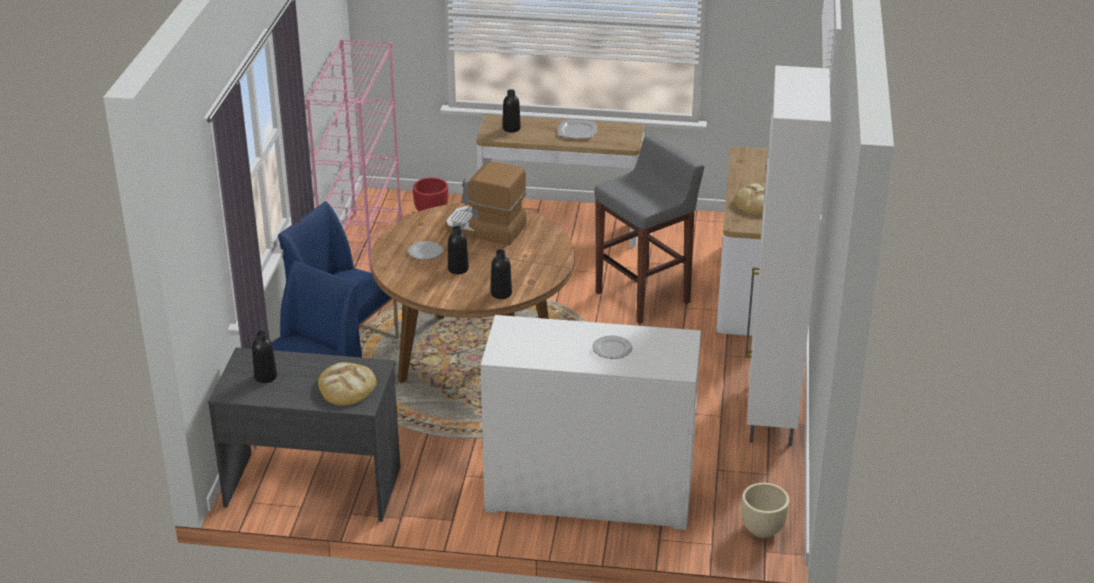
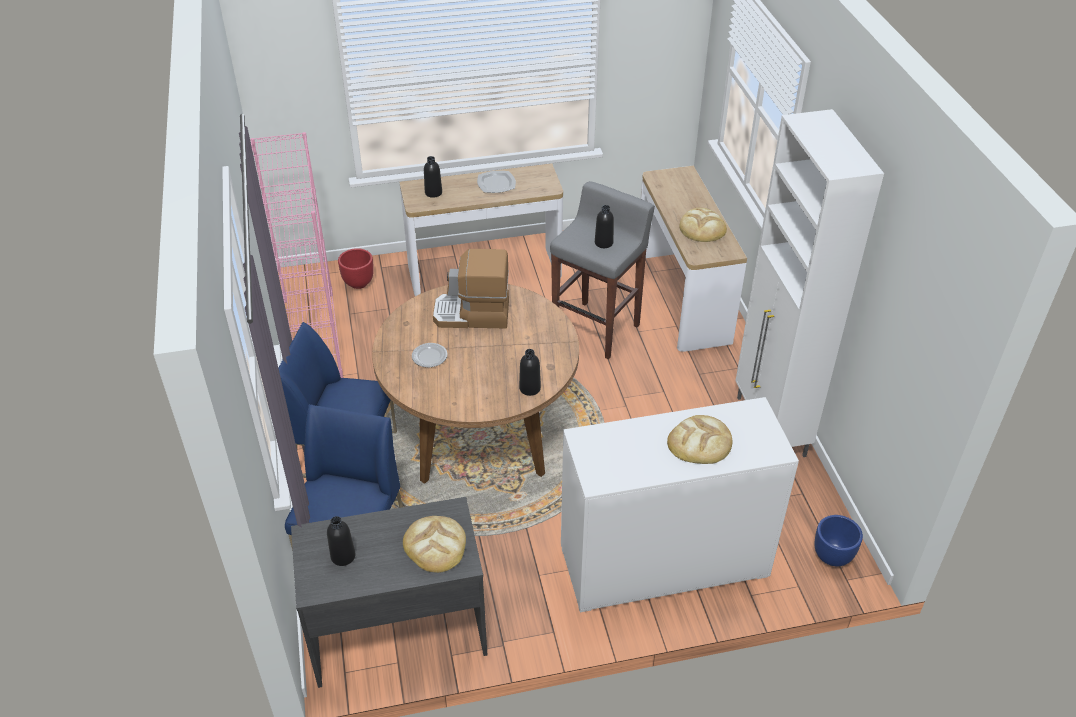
camera: 20 degrees left, 10 degrees up
(458, 269) = (472, 369): black bottle -> black bottle (603, 243)
(612, 349) = (700, 443): plate -> bread
(763, 530) = (832, 557): beige planter -> blue planter

